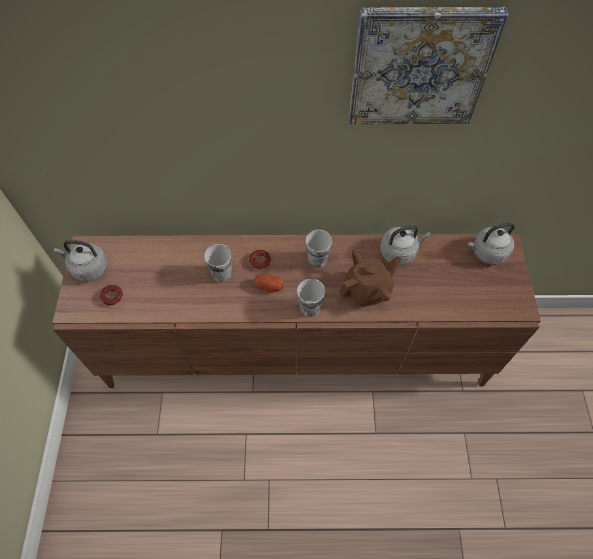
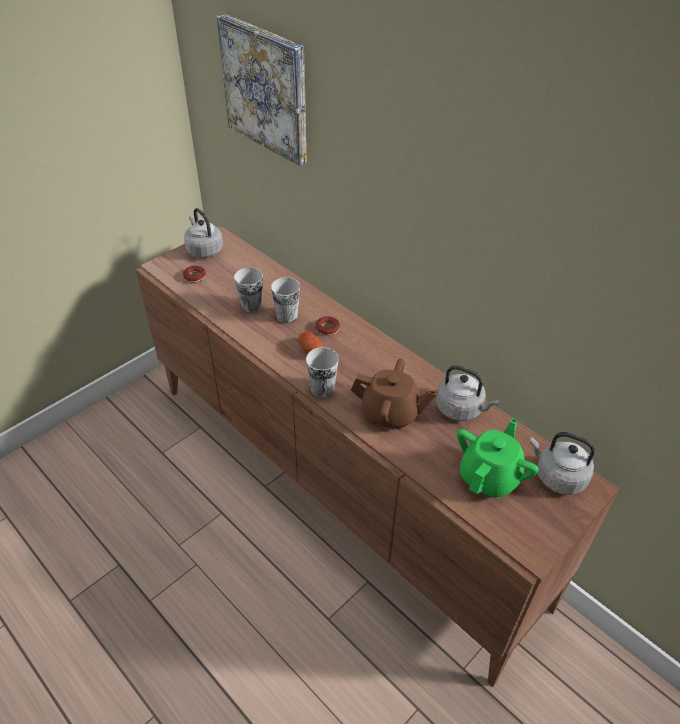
camera: 45 degrees right, 15 degrees down
(317, 259) = (376, 361): cup -> cup (251, 306)
(419, 67) = (516, 154): picture -> picture (266, 89)
(459, 283) = (489, 477): none -> green teapot

